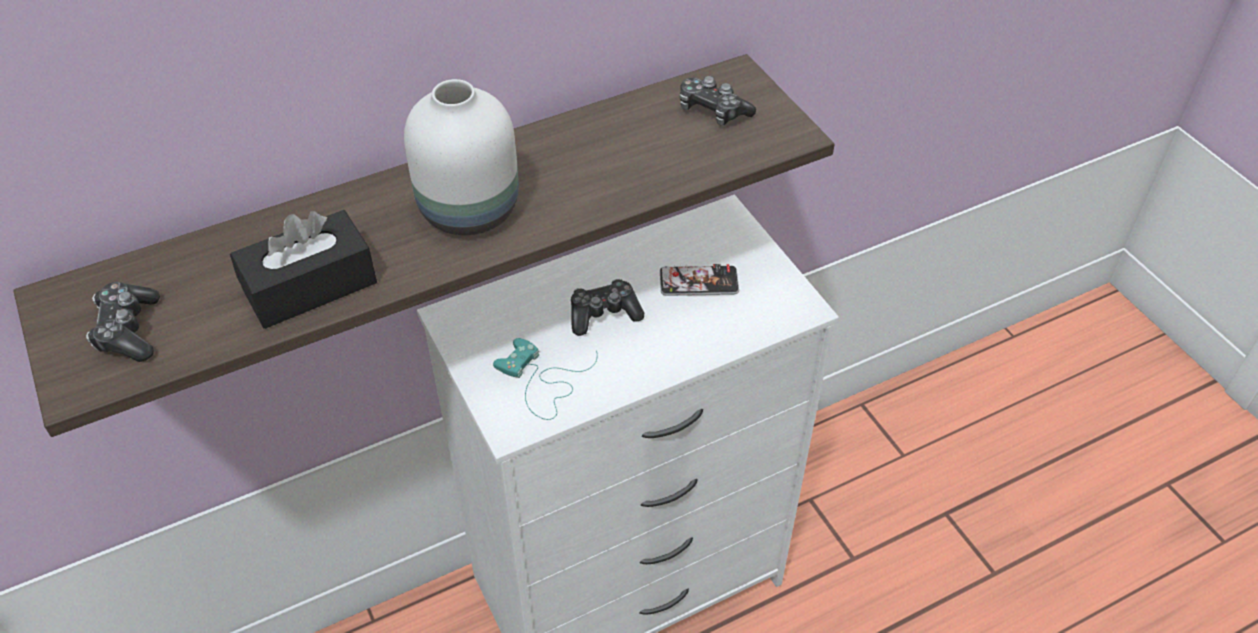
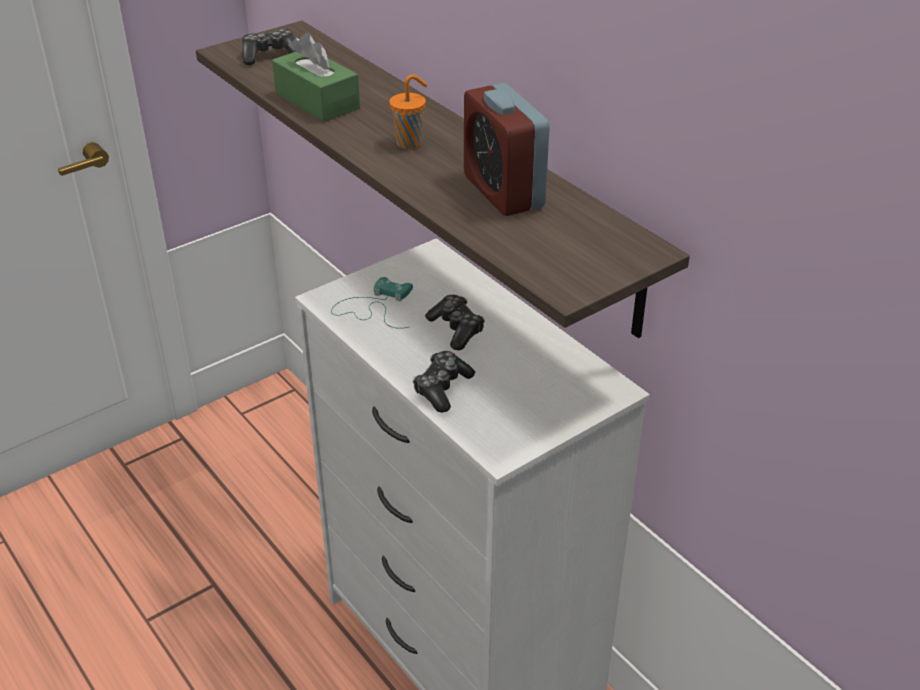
camera: 80 degrees right, 10 degrees down
(310, 286) = (317, 101): black tissue box -> green tissue box
(467, 209) = (410, 143): white vase -> orange cup
(603, 150) = (503, 191): none -> alarm clock
(698, 282) = (514, 380): phone -> none
(712, 111) = (583, 241): game controller -> game controller (442, 388)

